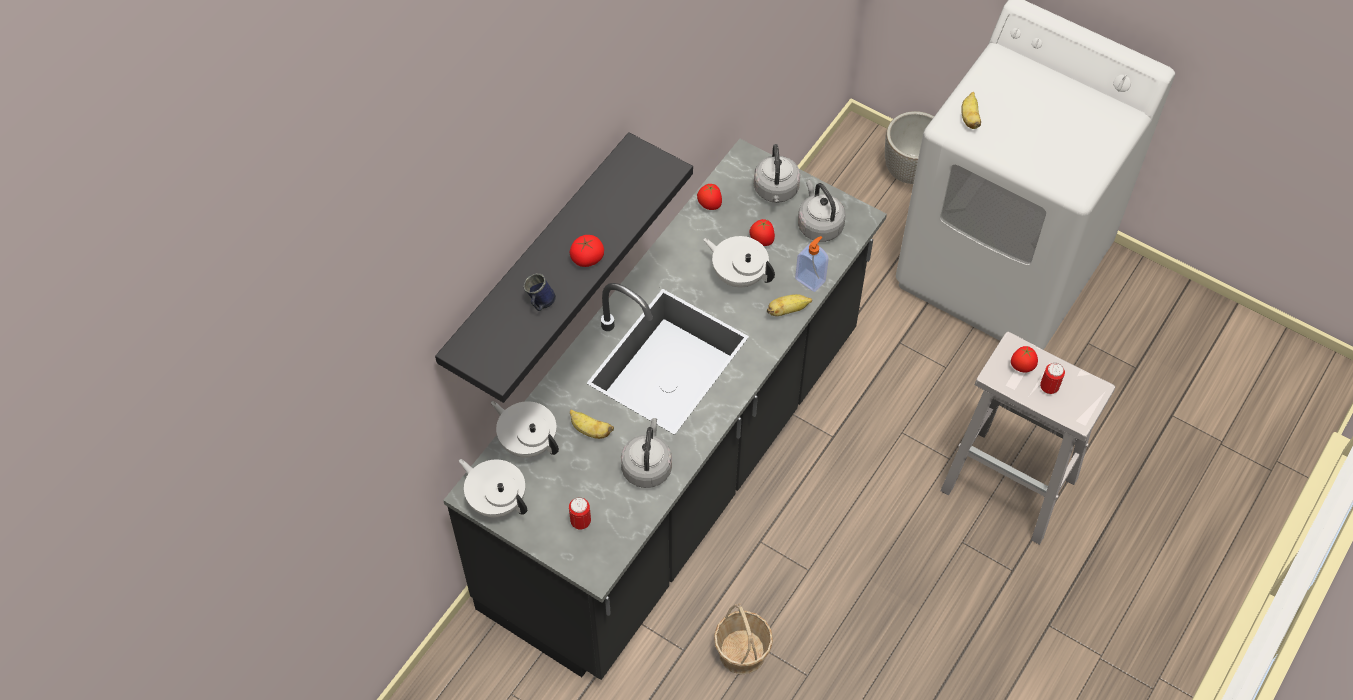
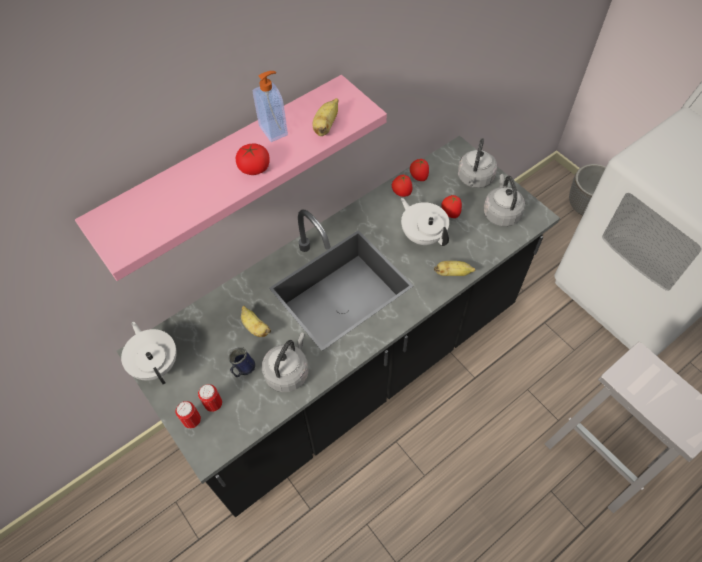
camera: 20 degrees right, 0 degrees up
(528, 441) = (203, 322): white teapot -> none
(538, 262) = (225, 167): black shelf -> pink shelf
(539, 304) = (191, 197): blue mug -> blue mug (242, 369)
(742, 651) = (353, 525): basket -> none
(810, 279) = (480, 253): soap dispenser -> soap dispenser (274, 130)
(969, 118) = (652, 157): banana -> banana (326, 126)
(1022, 367) = (645, 377): tomato -> tomato (401, 193)
(1049, 387) = (666, 402): can -> can (192, 420)

